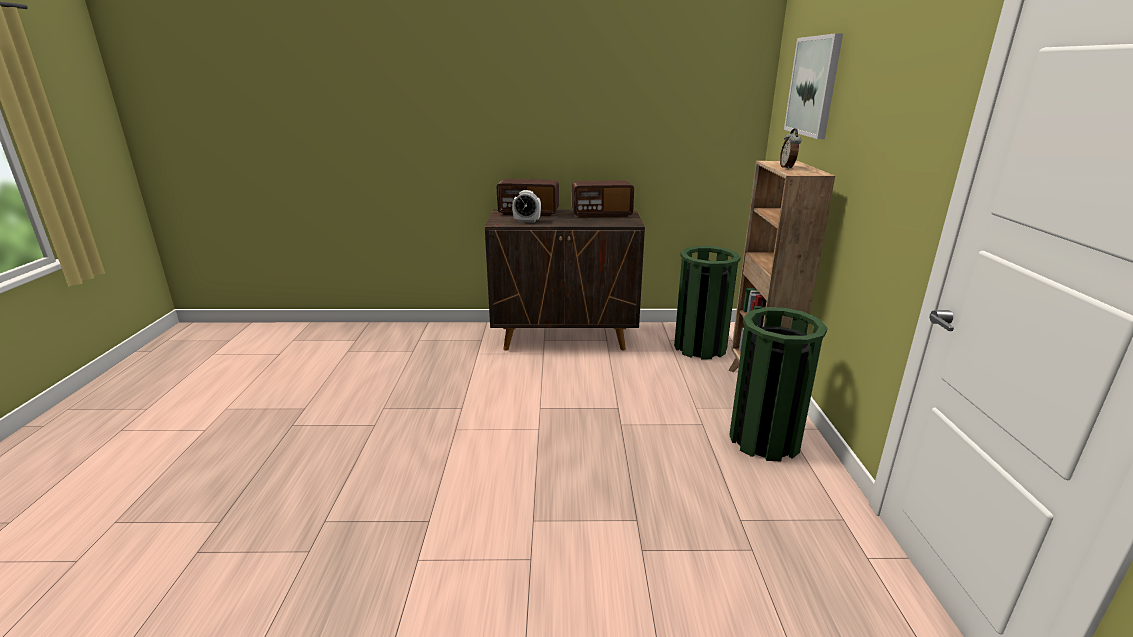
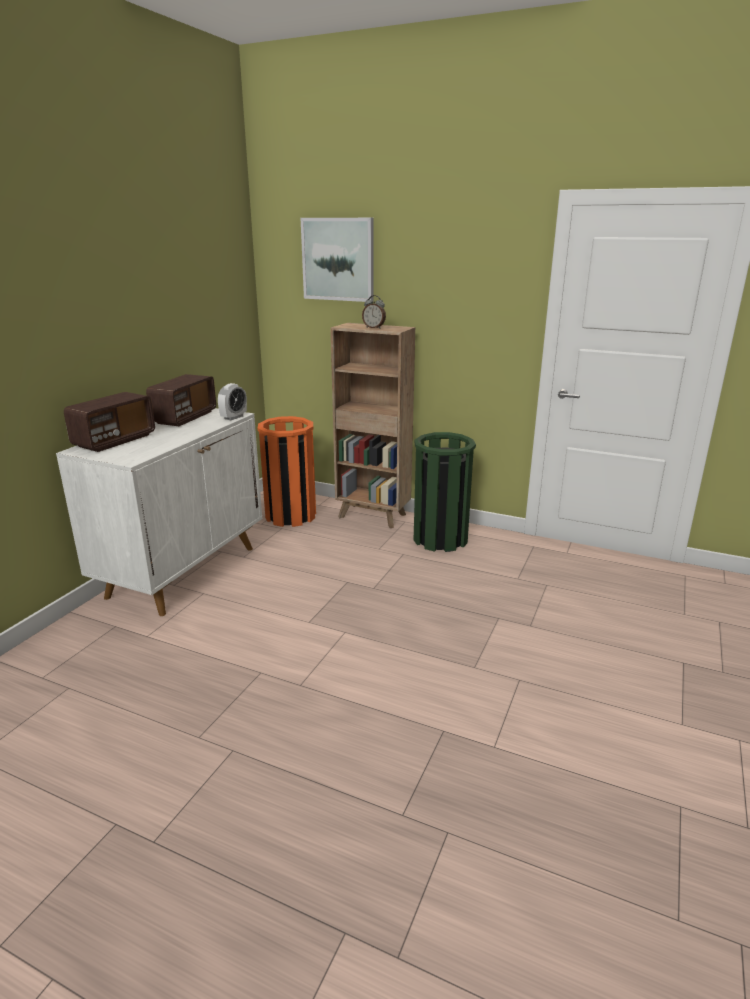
camera: 65 degrees left, 0 degrees up
(527, 221) = (150, 447): alarm clock -> alarm clock (233, 417)
(565, 337) = (184, 571): brown cabinet -> white cabinet
(700, 347) = (290, 516): green trash can -> orange trash can

